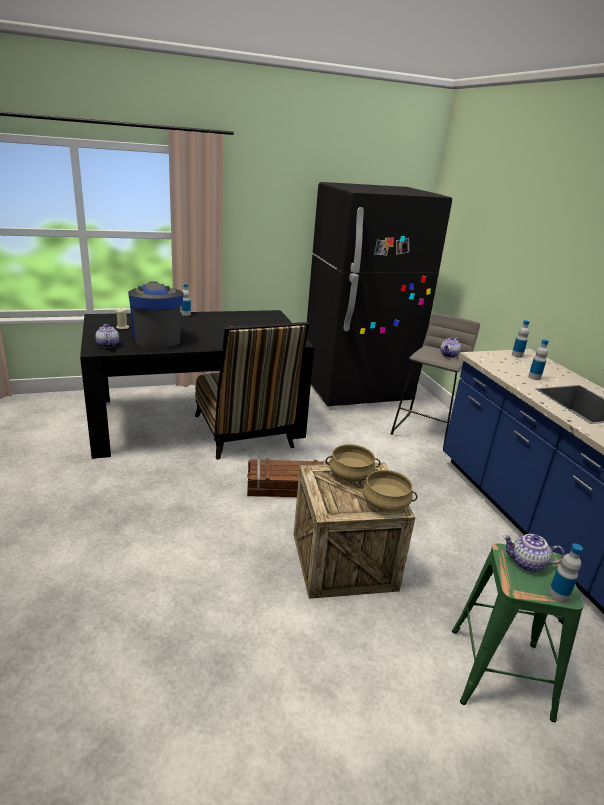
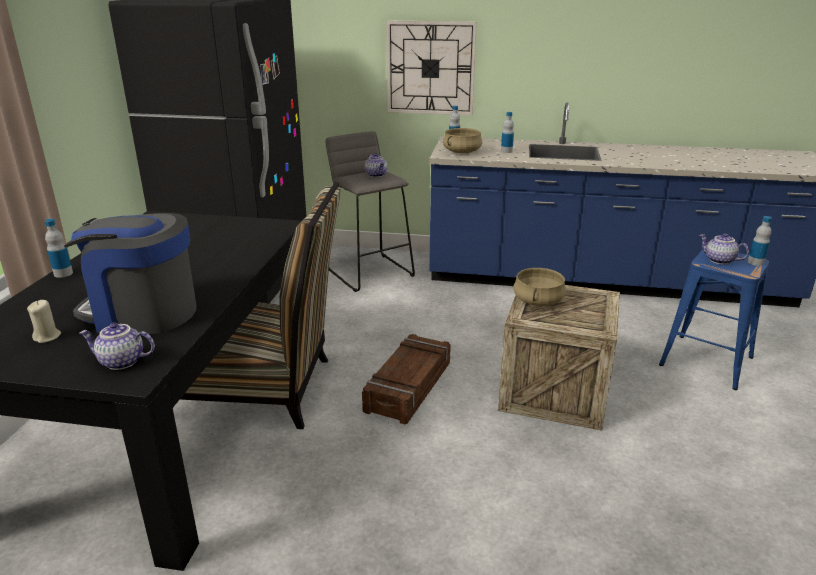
camera: 60 degrees left, 0 degrees up
(385, 503) = (594, 298): beige cooking pot -> beige cooking pot (462, 152)
(501, 672) = (706, 360): green stool -> blue stool
(527, 564) = (719, 260): teapot -> teapot turned 90 degrees clockwise
(542, 283) = (430, 68): none -> wall clock

